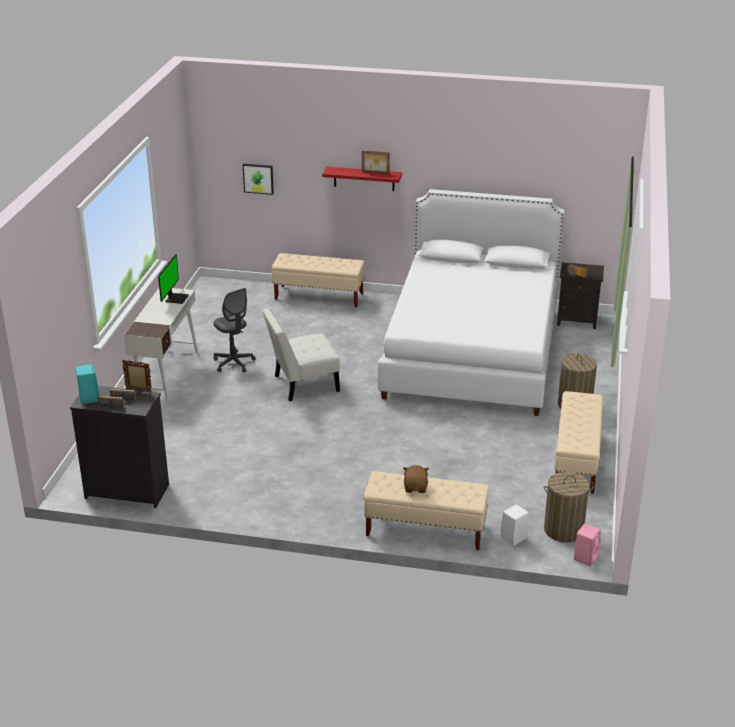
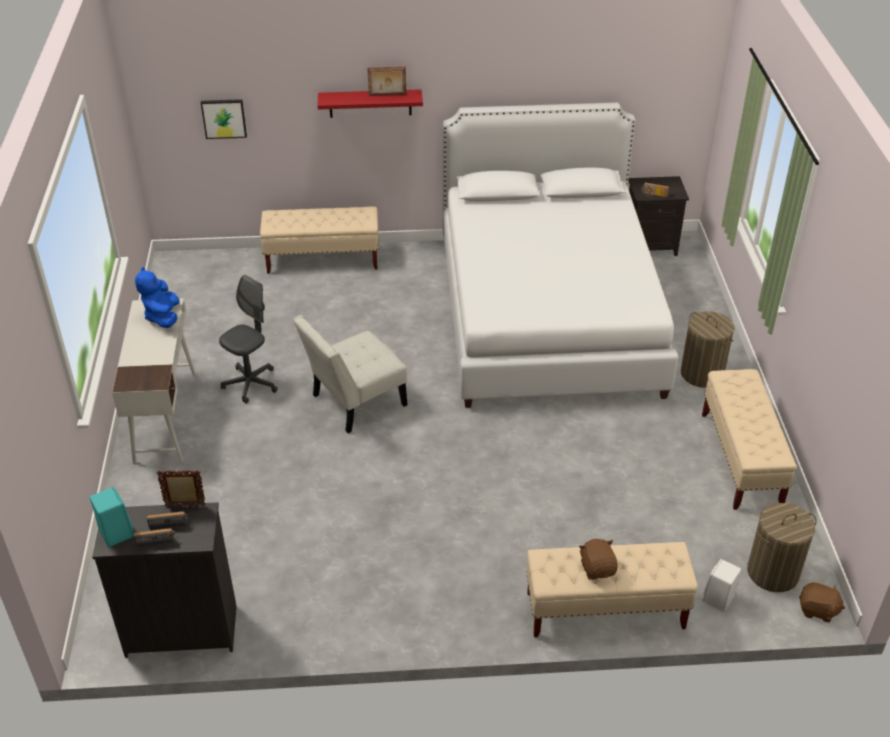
camera: 15 degrees left, 10 degrees up
(176, 298) = (163, 317): monitor -> blue plush toy
(233, 363) = (251, 384): grey office chair -> grey office chair turned 90 degrees counterclockwise
(586, 557) = (817, 610): pink speaker -> brown plush toy

